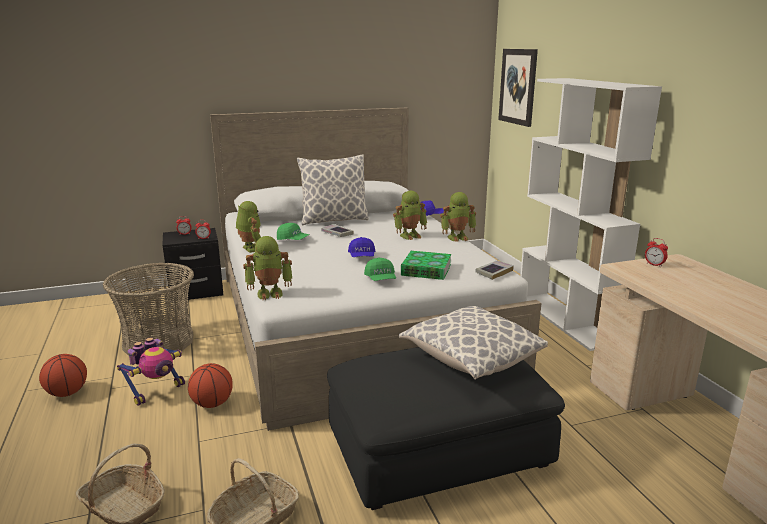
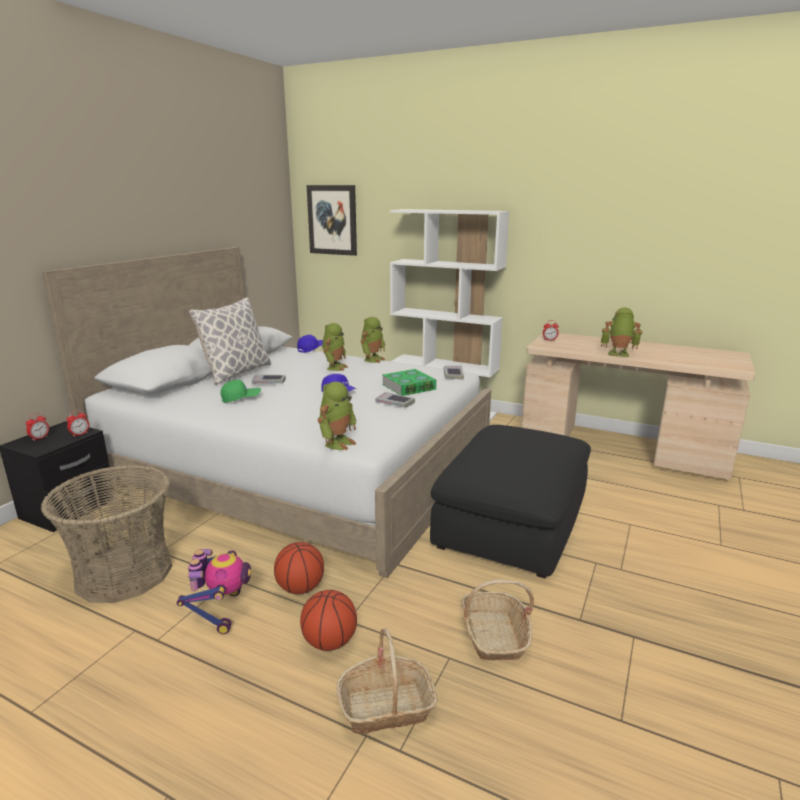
camera: 45 degrees left, 0 degrees up
(67, 393) = (105, 676): basketball -> basketball (329, 642)
(250, 249) = (218, 418): toy robot -> toy robot (618, 354)
(381, 279) = (395, 403): green cap -> book
(470, 359) = (520, 438): pillow -> none

